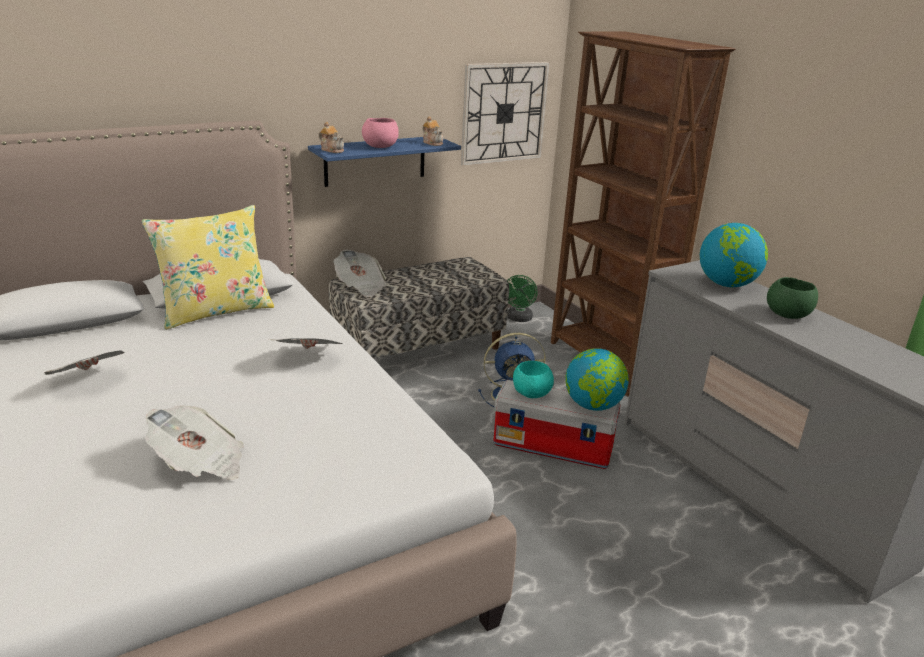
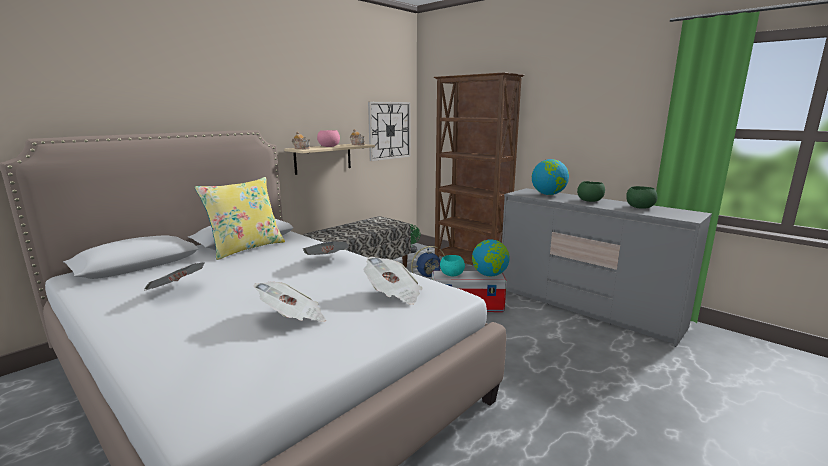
camera: 15 degrees left, 10 degrees down
(360, 287) = (324, 235): newspaper -> newspaper (394, 294)
(375, 161) = (323, 158): blue shelf -> beige shelf
(865, 348) = (639, 207): none -> green bowl

